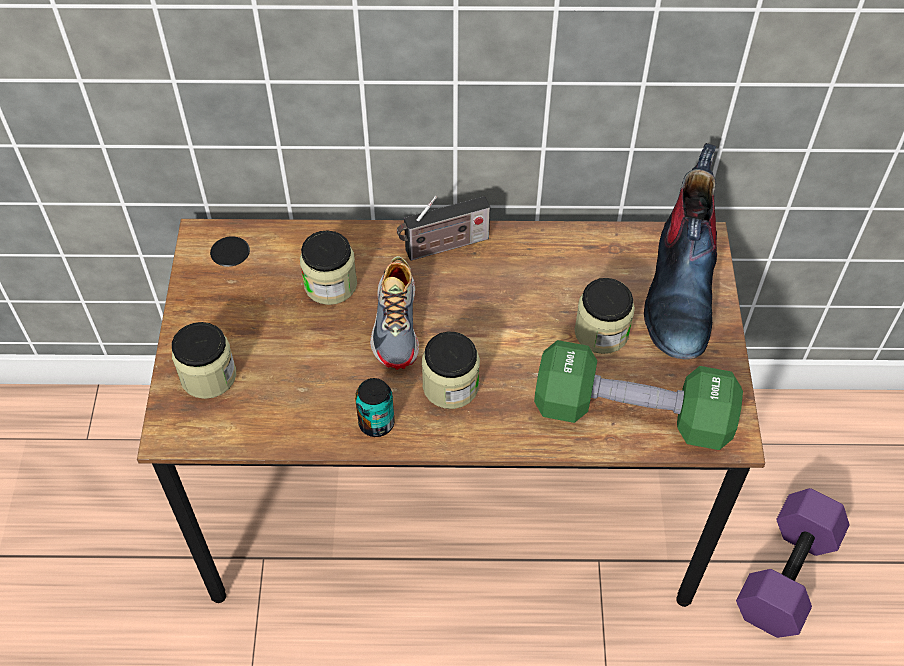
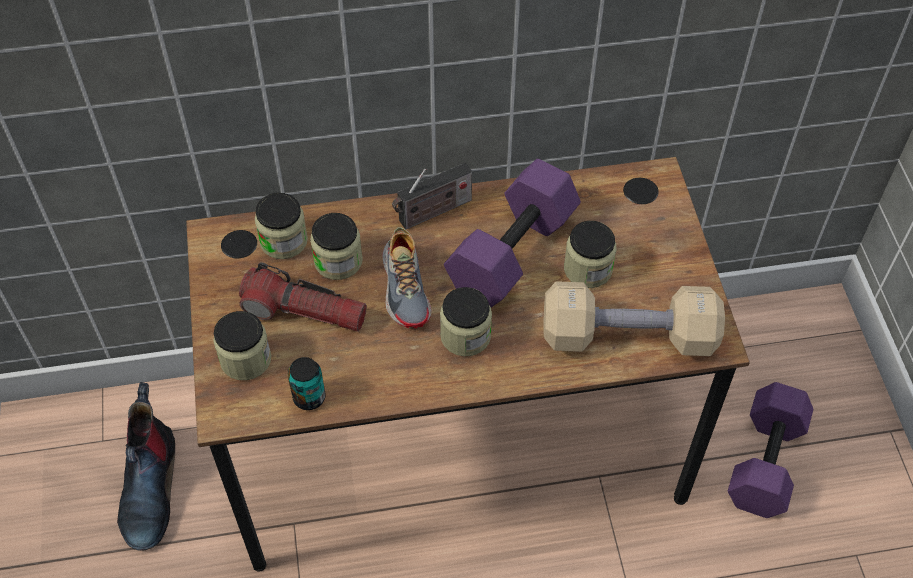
camera: 10 degrees left, 0 degrees up
(277, 254) = (284, 241): none -> jar
(282, 333) = (304, 311): none -> flashlight
(376, 423) = (407, 378): can -> can (309, 397)
(520, 299) = (511, 250): none -> purple dumbbell
(632, 413) = (628, 336): green dumbbell -> beige dumbbell
(680, 290) = (648, 222): boot -> boot (149, 487)

